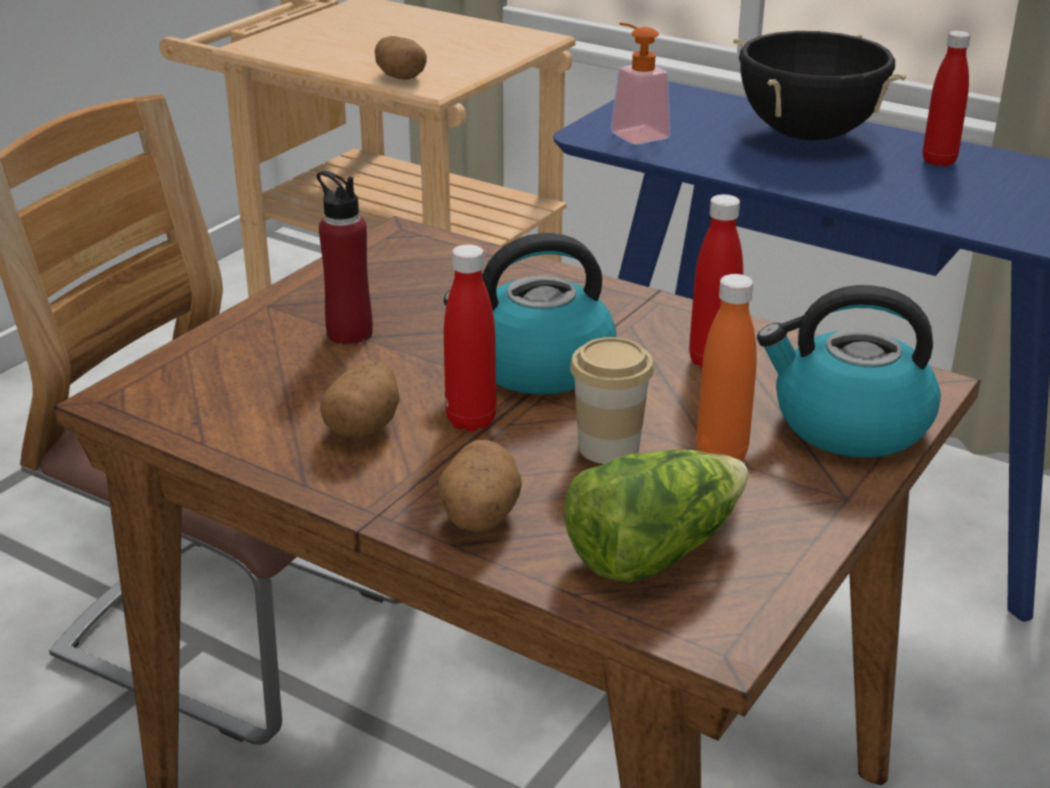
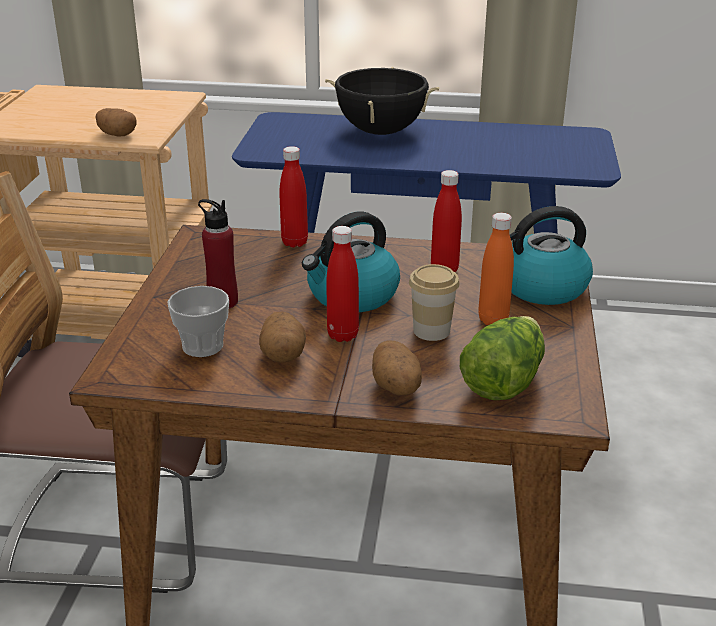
camera: 25 degrees left, 0 degrees up
(268, 387) = (202, 346): none -> cup
(634, 133) = (280, 147): soap dispenser -> none
(939, 161) = (462, 135): red bottle -> red bottle (294, 242)

